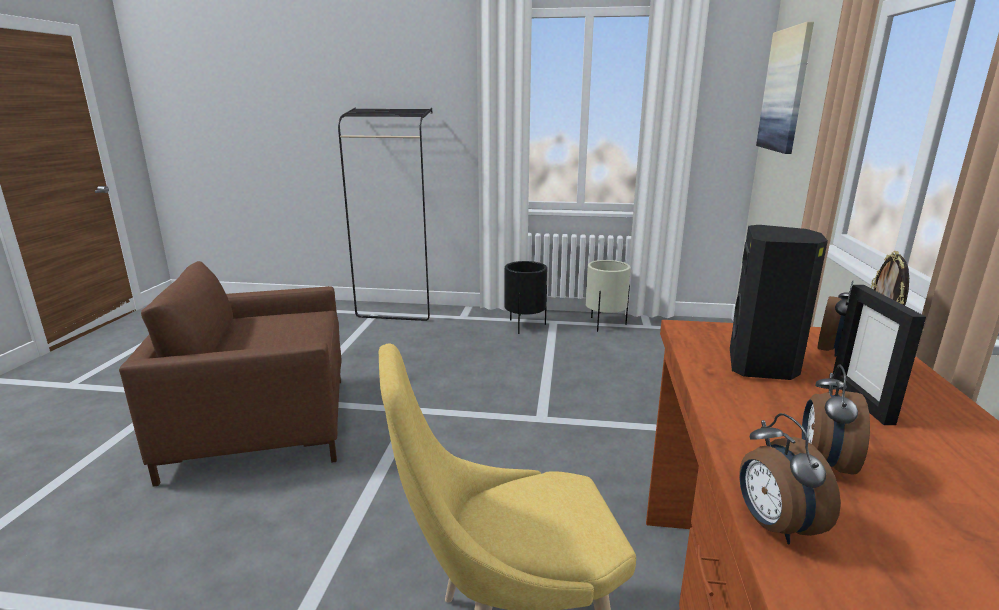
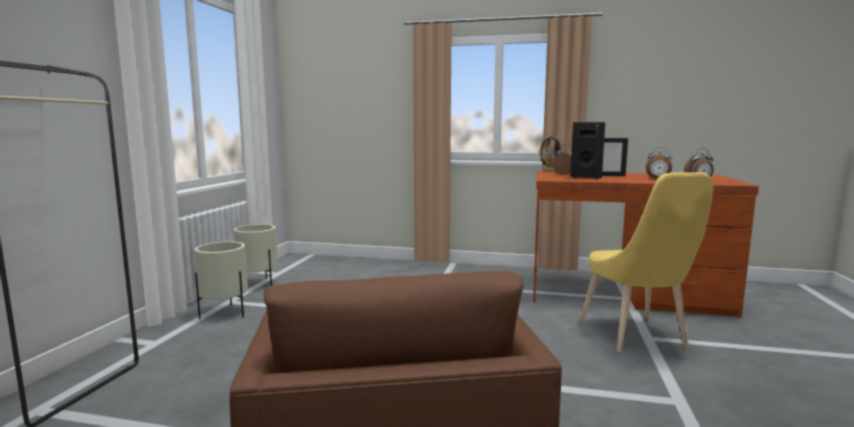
camera: 85 degrees left, 10 degrees down
(525, 326) = (225, 313): black planter -> beige planter
(785, 90) = (321, 81): picture -> none

